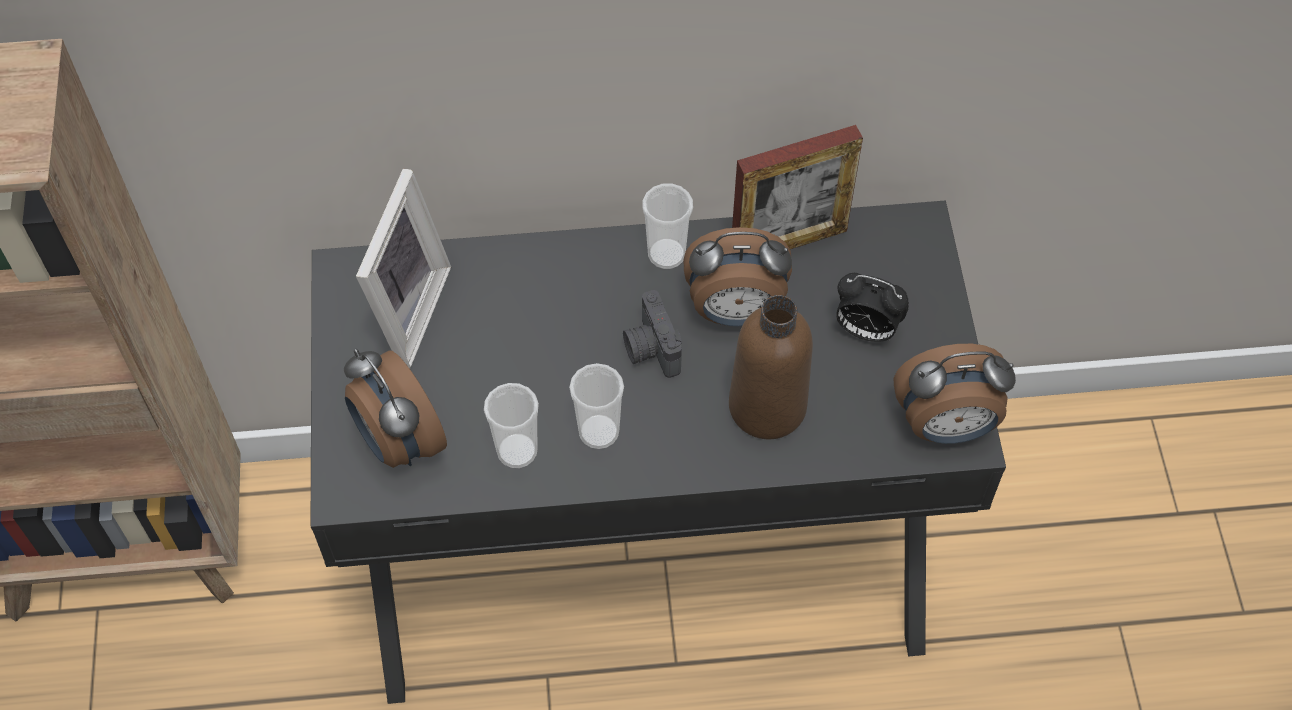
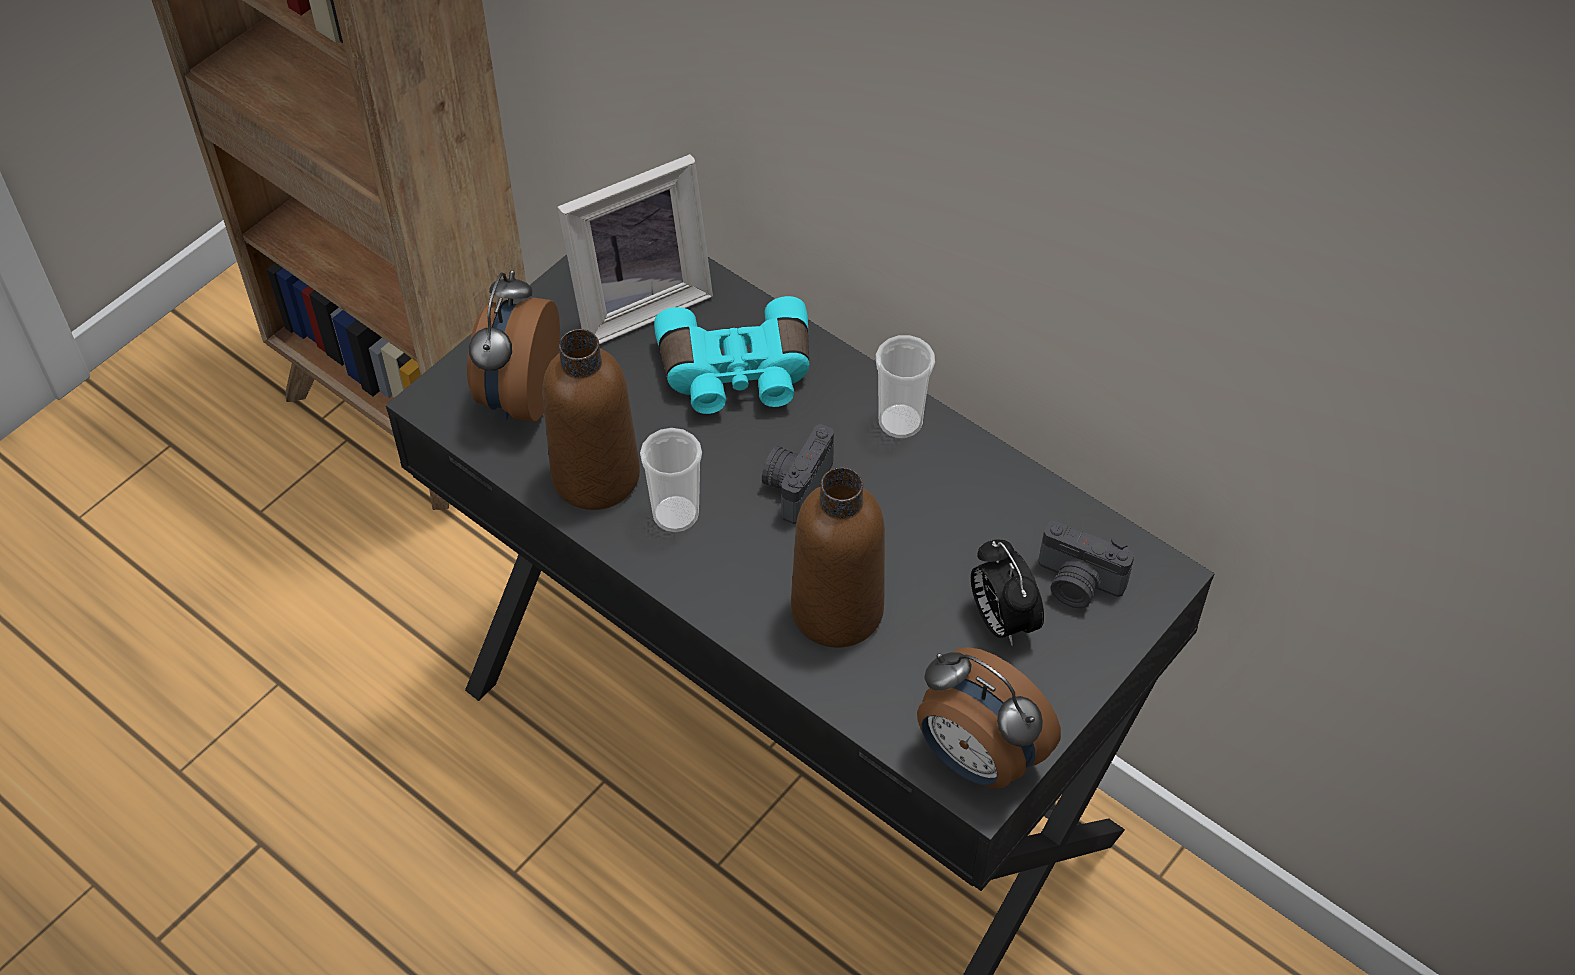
camera: 45 degrees right, 5 degrees down
(517, 451) = (596, 476): cup -> brown bottle
(528, 307) = (736, 375): none -> turquoise binoculars
(736, 311) = (904, 513): alarm clock -> none
(788, 242) = (1020, 494): picture frame -> none
(882, 271) = (1077, 584): none -> camera

